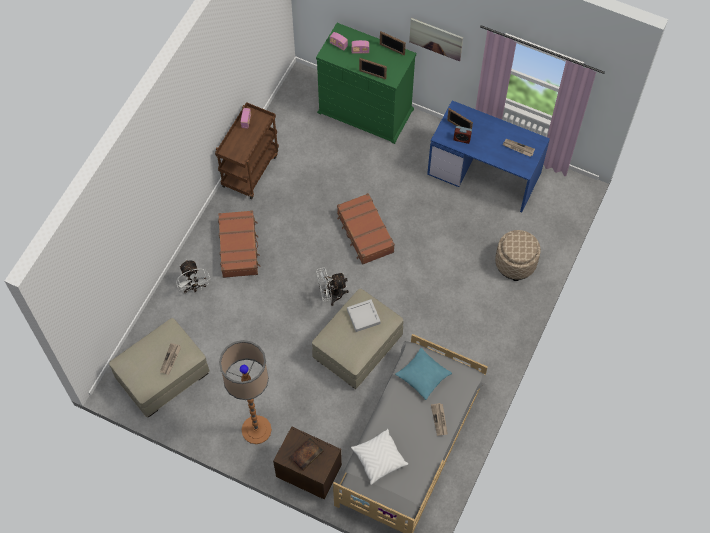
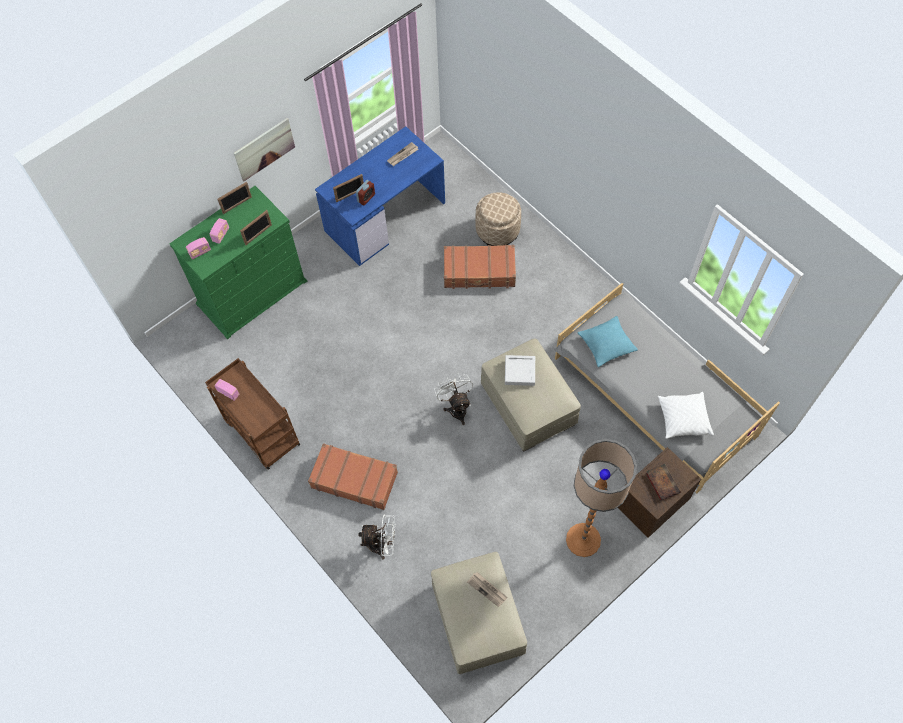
camera: 65 degrees left, 0 degrees up
(331, 295) = (456, 407): white fan -> white fan turned 150 degrees clockwise
(365, 233) = (398, 348): brown suitcase -> brown suitcase (479, 272)
(439, 420) = (660, 348): newspaper -> none

